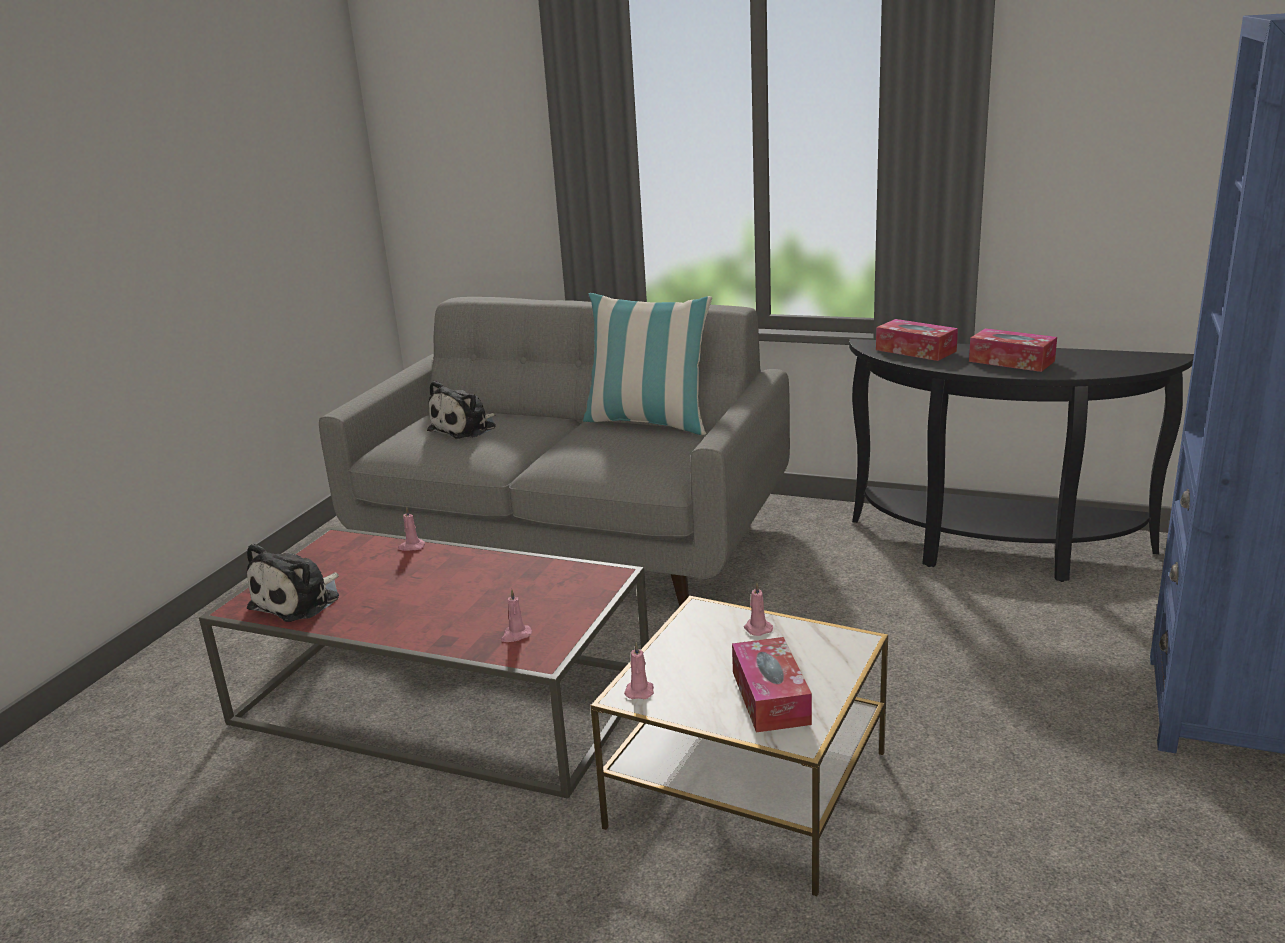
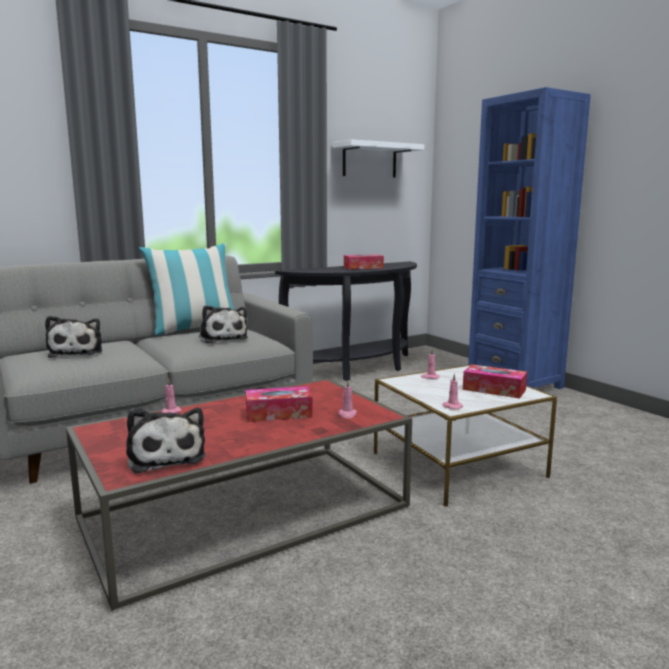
camera: 55 degrees left, 10 degrees down
(624, 453) = (222, 338): none -> plush toy
(915, 350) = (317, 269): tissue box -> tissue box (278, 413)
(1128, 119) = (369, 160): none -> white shelf

